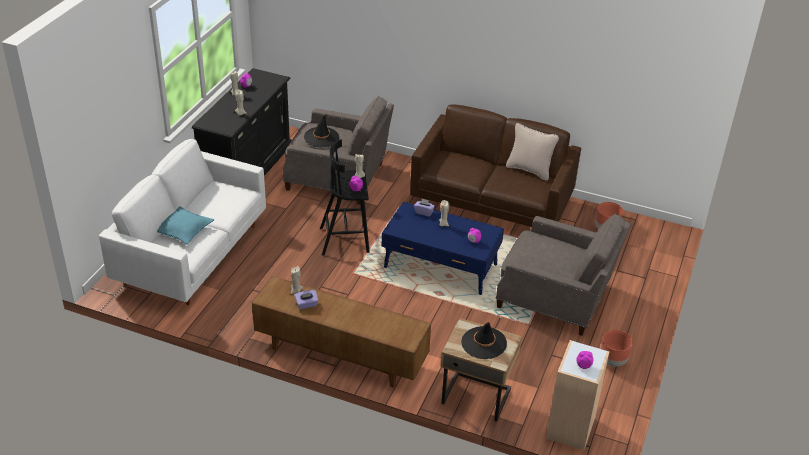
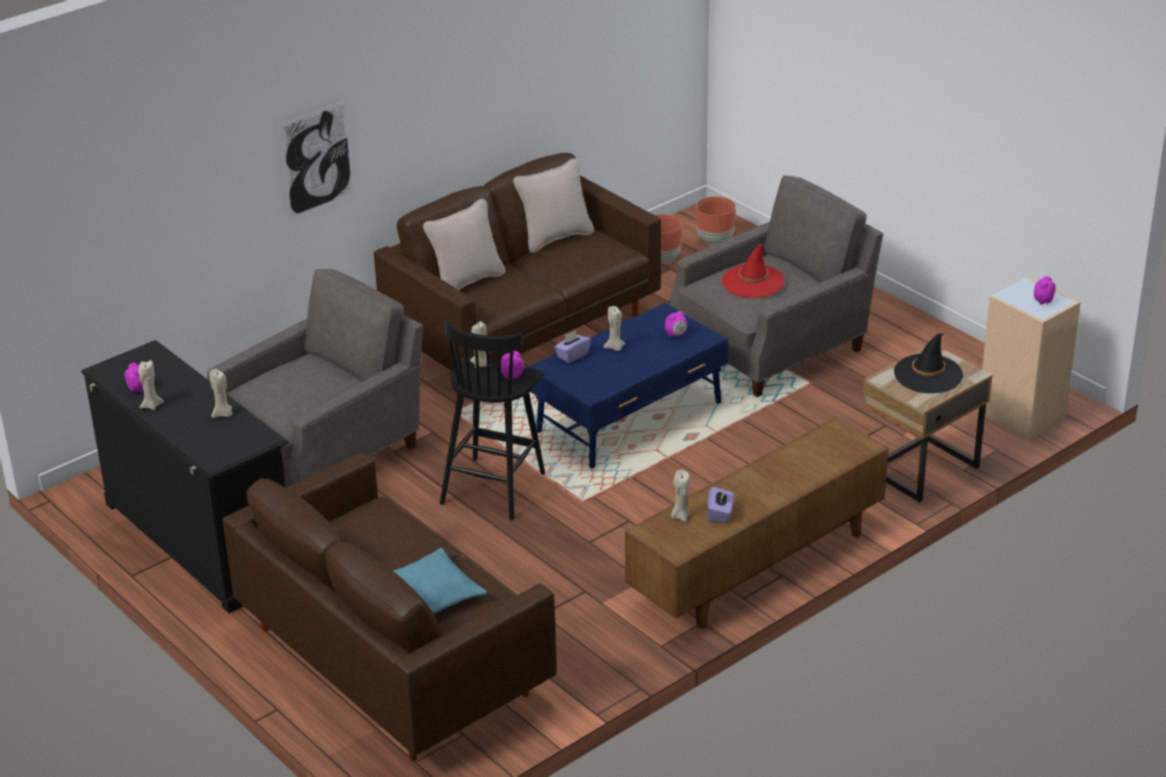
camera: 60 degrees left, 5 degrees down
(192, 255) = (395, 660): white sofa -> brown sofa
(321, 137) = (293, 390): black hat -> none
(418, 48) = (317, 160): none -> picture
(460, 156) = (466, 282): none -> beige pillow
(545, 251) = (753, 282): none -> red hat
(613, 361) = (923, 344): brown planter -> brown planter (715, 241)

